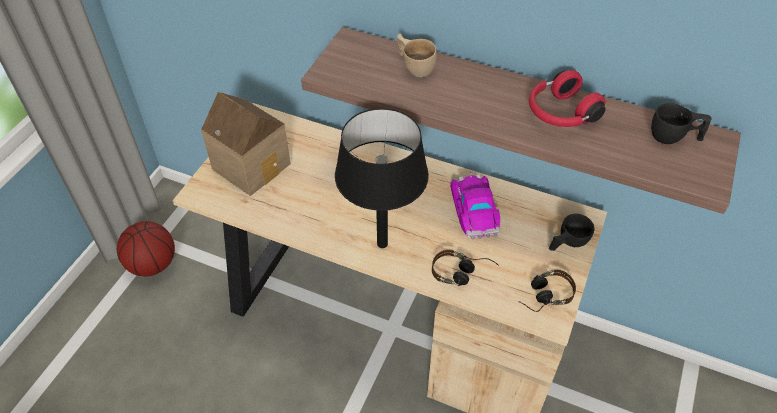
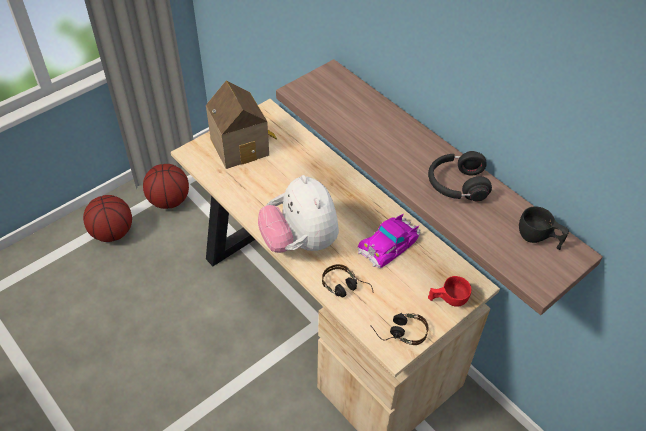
camera: 25 degrees right, 0 degrees up
(103, 326) = (113, 232): none -> basketball
(382, 244) = (300, 242): black table lamp -> plush toy
(415, 66) = (367, 108): beige cup -> none
(475, 209) = (389, 243): toy car -> toy car turned 150 degrees counterclockwise
(560, 113) = (456, 185): red headphones -> black headphones
(567, 243) = (447, 299): black cup -> red cup

